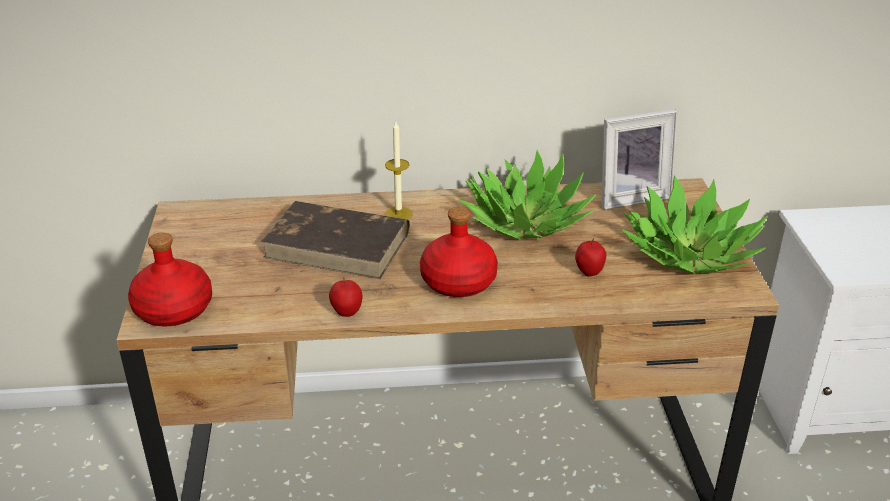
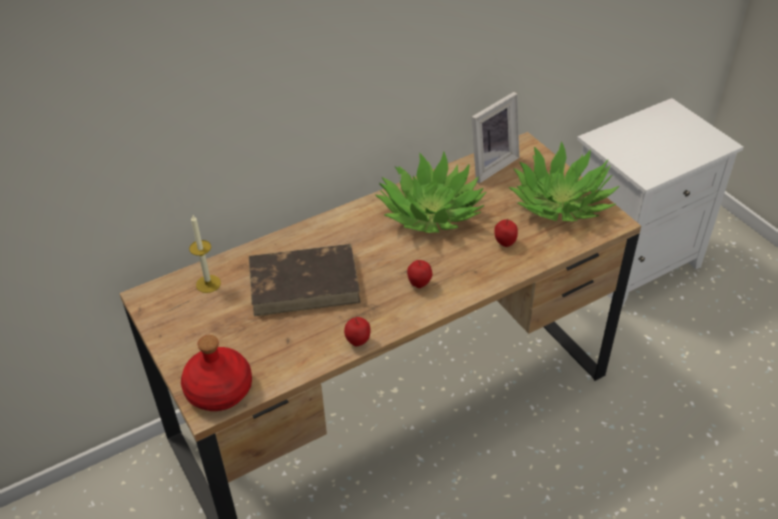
camera: 25 degrees left, 10 degrees up
(398, 214) = (330, 238): candle -> candle (208, 284)
(458, 282) = (419, 284): red bottle -> apple

